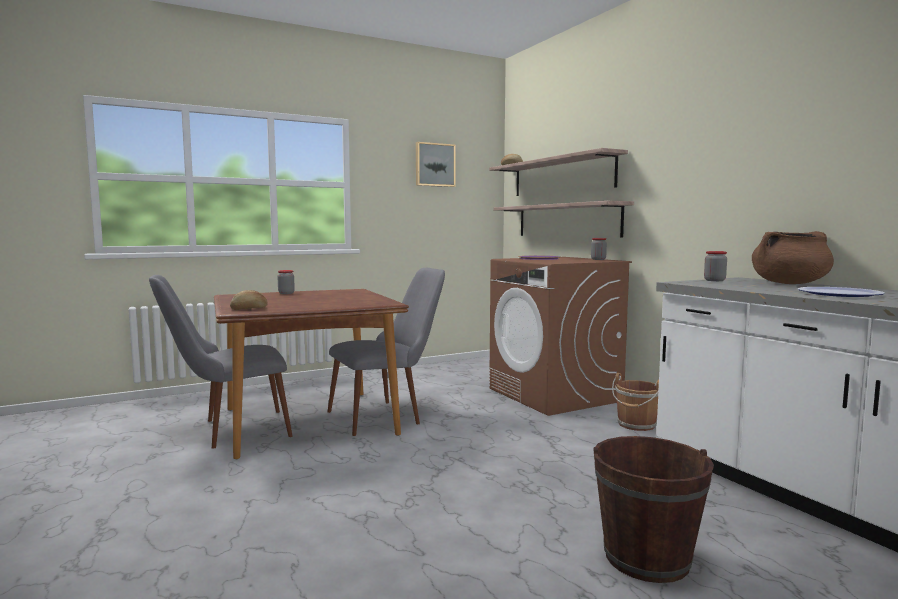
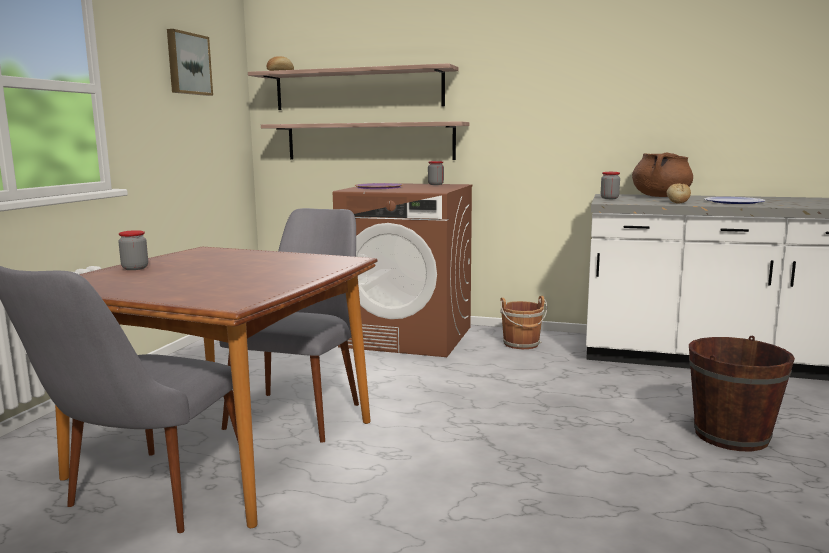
camera: 45 degrees left, 5 degrees up
(249, 309) = (230, 297): bread -> bread (677, 202)

